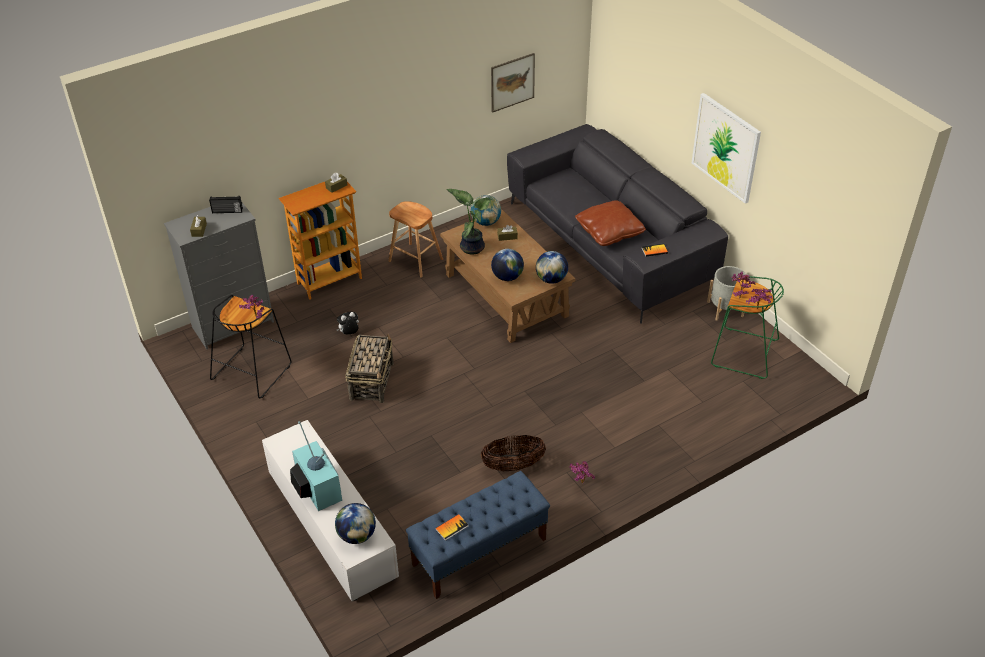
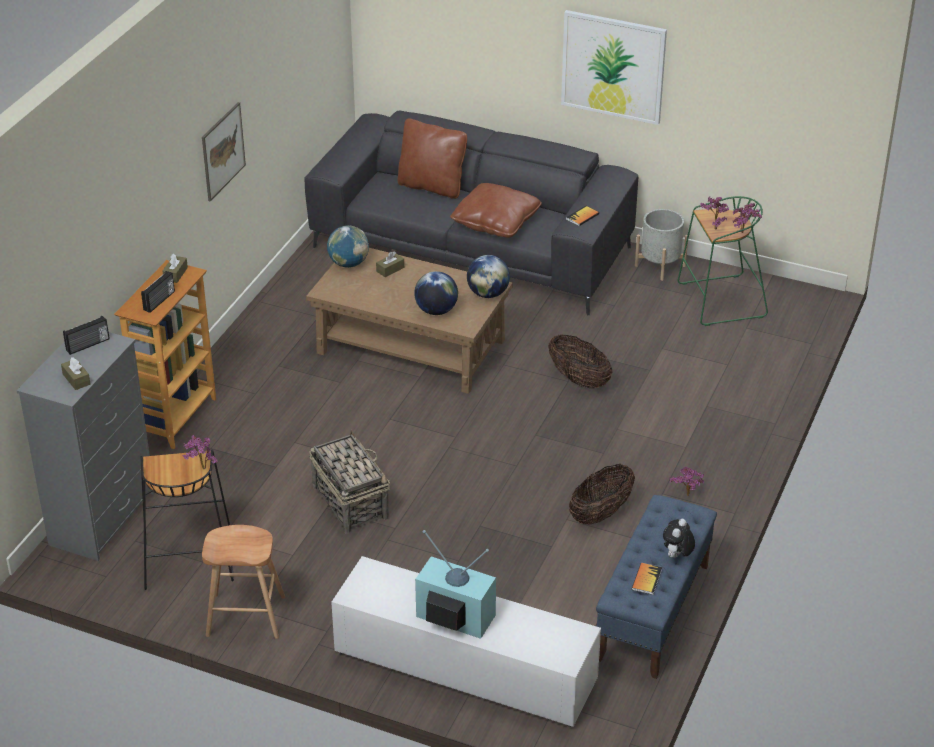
camera: 35 degrees left, 5 degrees down
(310, 200) = (160, 301): none -> radio
(349, 334) = (267, 464): plush toy -> plush toy (677, 556)
(357, 535) = (550, 639): globe -> none
(415, 260) = (262, 352): brown stool -> brown stool (245, 616)
(472, 247) = (360, 295): potted plant -> none
(512, 82) = (295, 78): picture -> picture (223, 151)
(590, 365) = (579, 379): none -> basket
(593, 190) = (432, 186): none -> brown pillow

